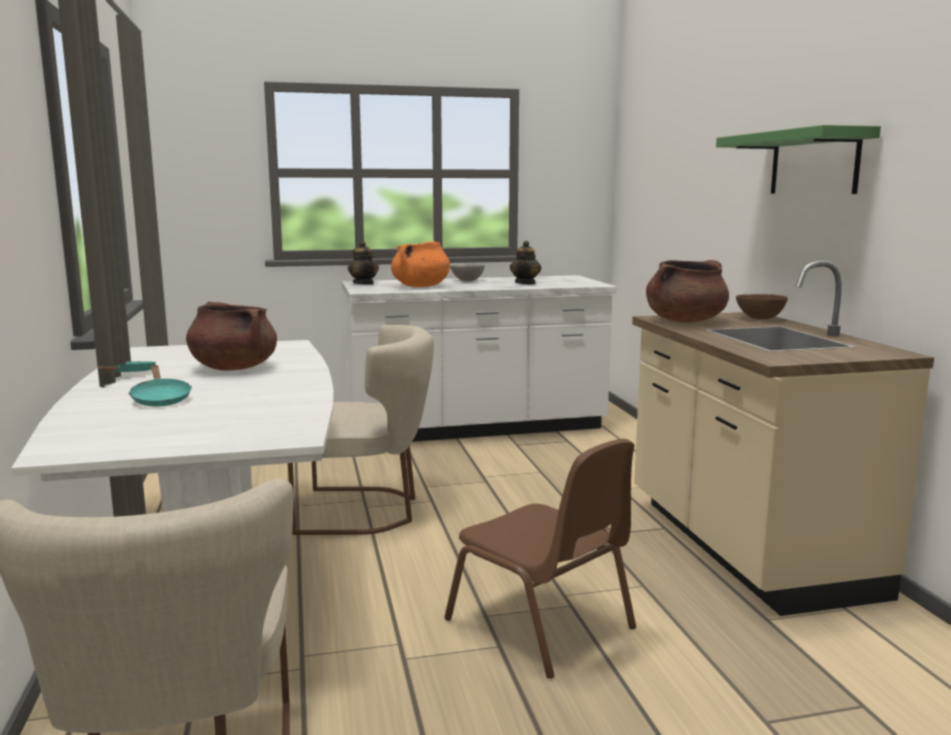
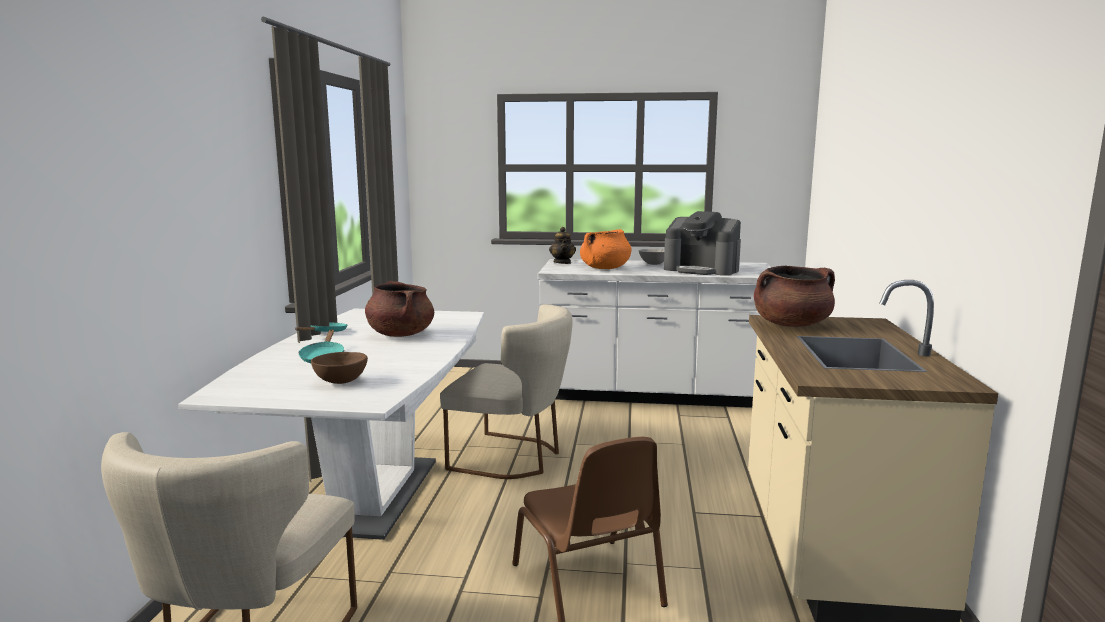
camera: 20 degrees right, 0 degrees up
(525, 283) = (702, 270): teapot -> coffee machine
(759, 319) = (872, 327): brown bowl -> brown bowl (340, 381)
(814, 163) = (934, 177): green shelf -> none

